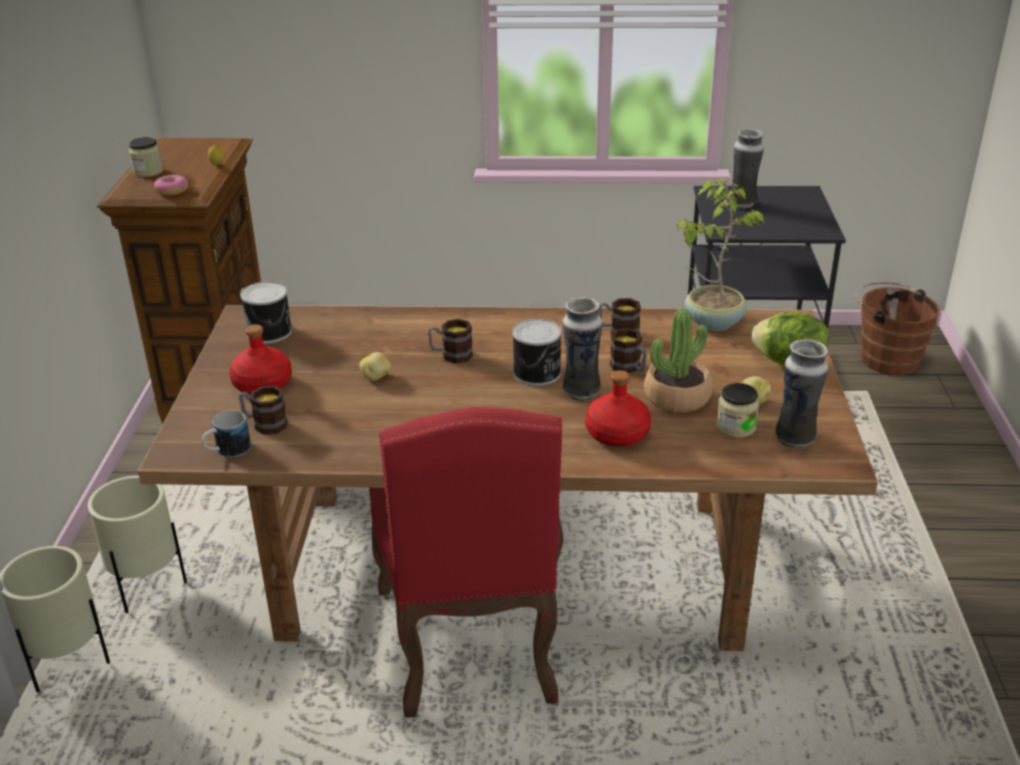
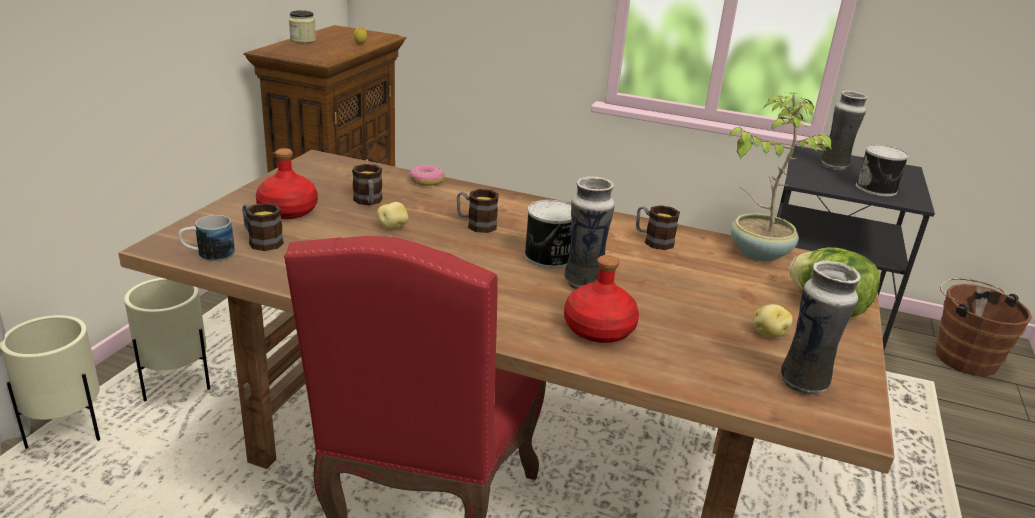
camera: 15 degrees right, 5 degrees down
(172, 191) = (308, 53): donut -> donut (426, 181)
(270, 332) = (330, 175): can -> can (877, 188)
(629, 368) = (647, 273): mug -> mug (368, 202)
(677, 397) = (684, 310): potted plant -> none
(735, 427) = (737, 354): jar -> none

